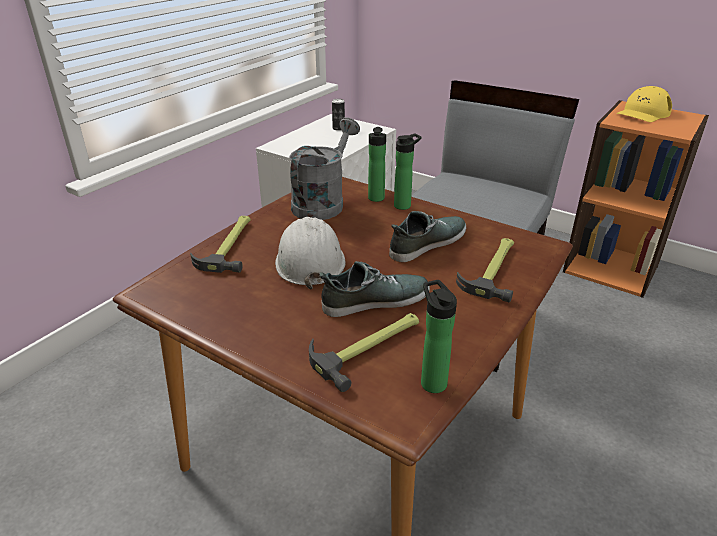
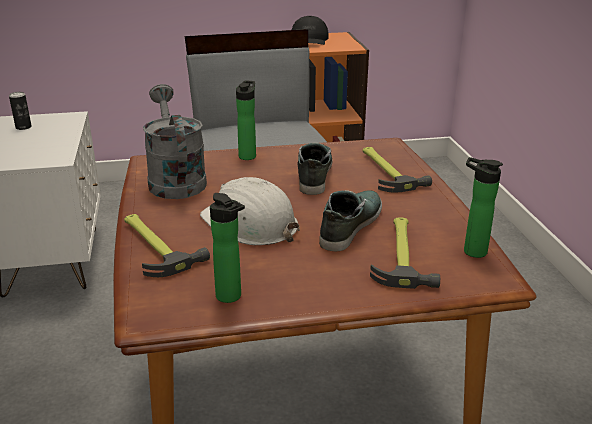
camera: 45 degrees left, 5 degrees down
(376, 199) = (217, 160): bottle -> bottle (231, 297)
(643, 113) = (309, 40): yellow cap -> black cap

